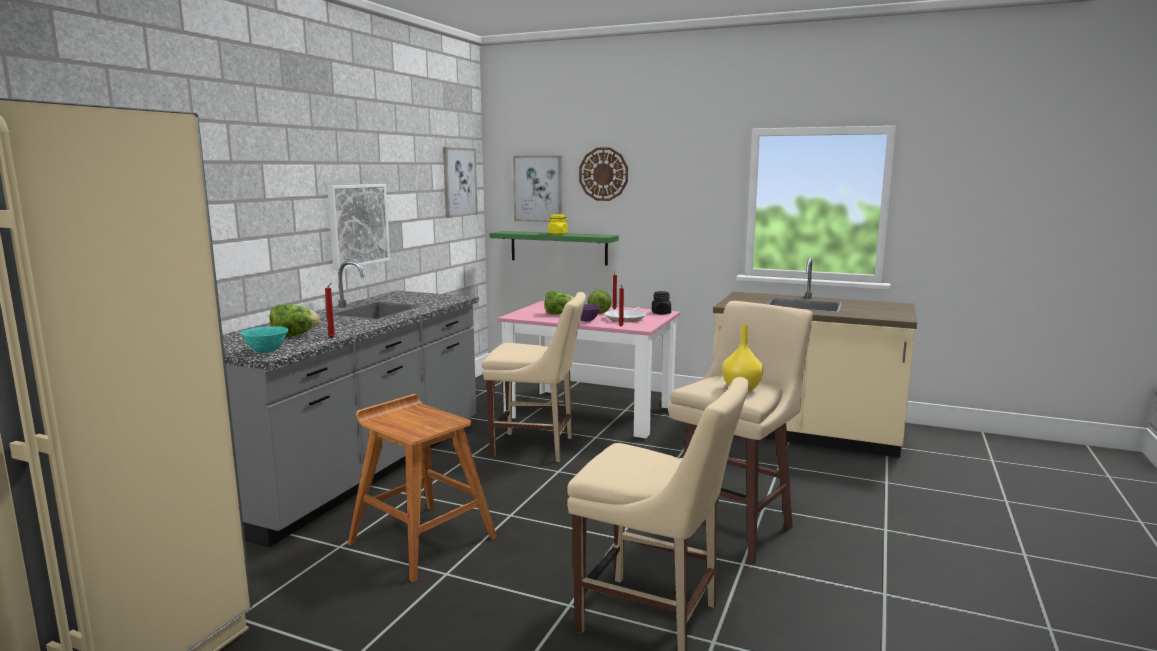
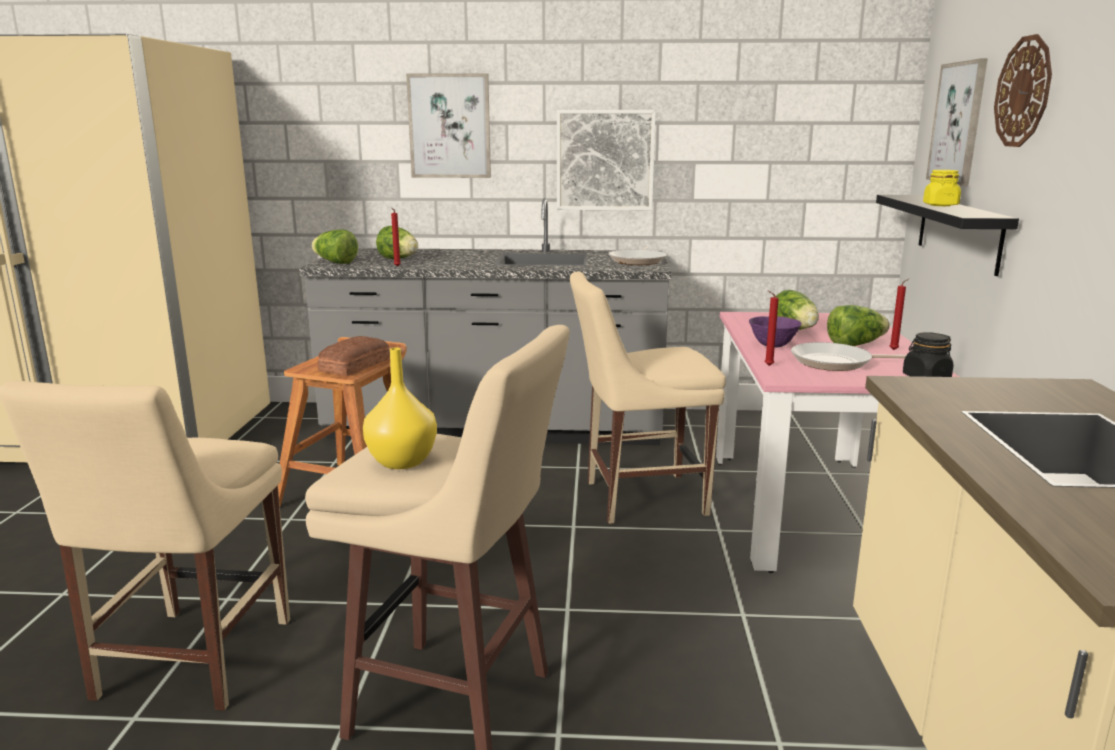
camera: 70 degrees right, 5 degrees up
(267, 351) = (335, 262): turquoise bowl -> lettuce
(429, 297) = (638, 260): none -> frying pan
(430, 418) = (353, 365): none -> bread
(459, 182) = (842, 111): picture -> picture (449, 126)
(537, 447) = (638, 498): beige chair -> beige chair turned 90 degrees clockwise
(558, 247) = (958, 232): green shelf -> black shelf

